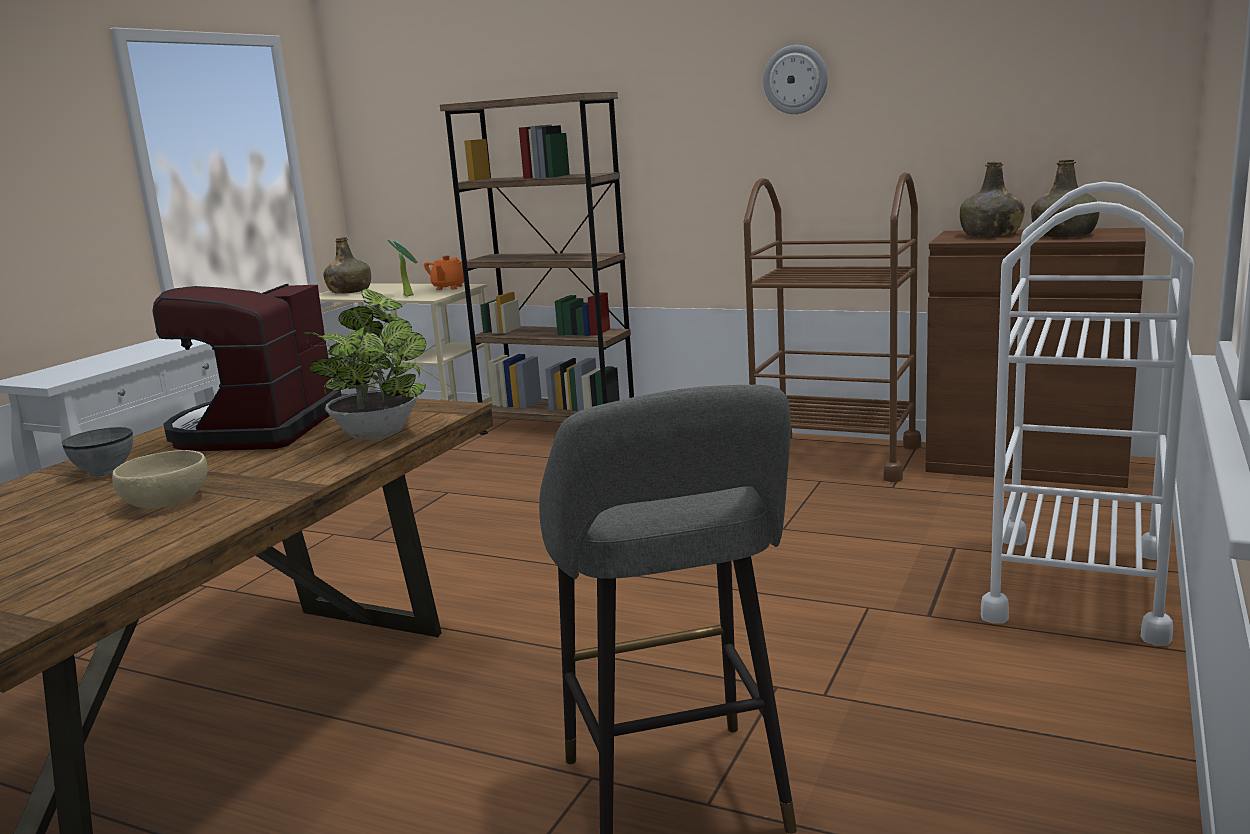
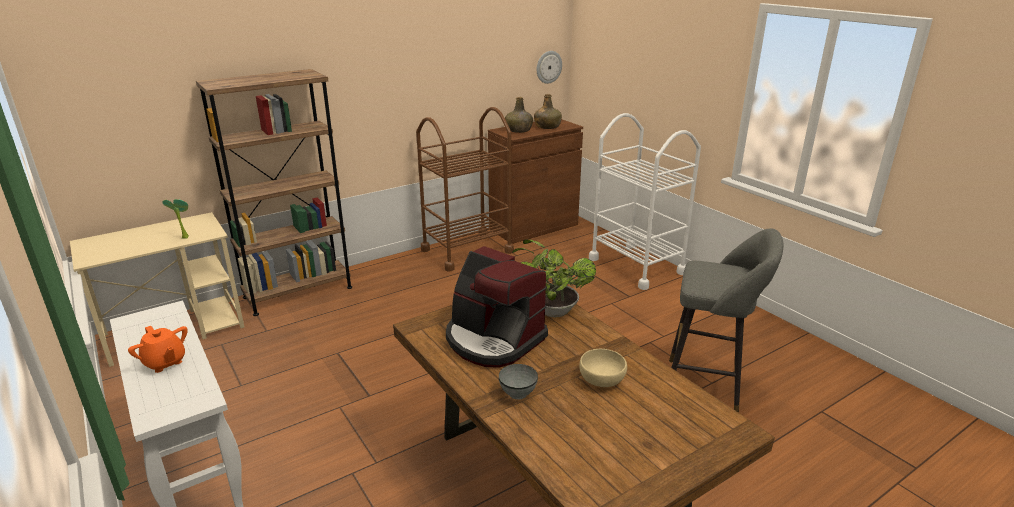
camera: 60 degrees left, 10 degrees up
(350, 291) = (104, 249): green bottle -> none
(449, 287) = (193, 222): orange teapot -> orange teapot (165, 362)
(795, 79) = (416, 58): wall clock -> wall clock (548, 67)

